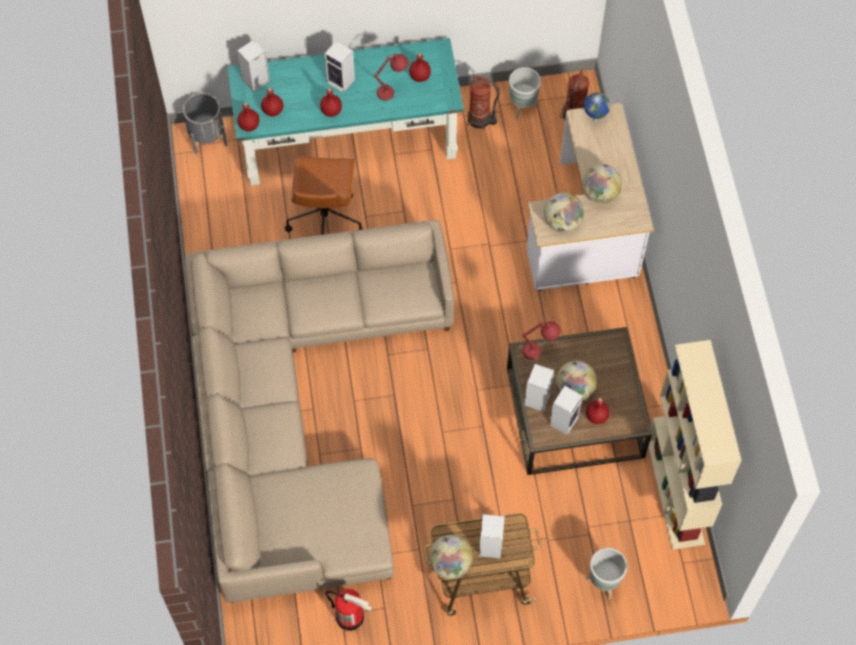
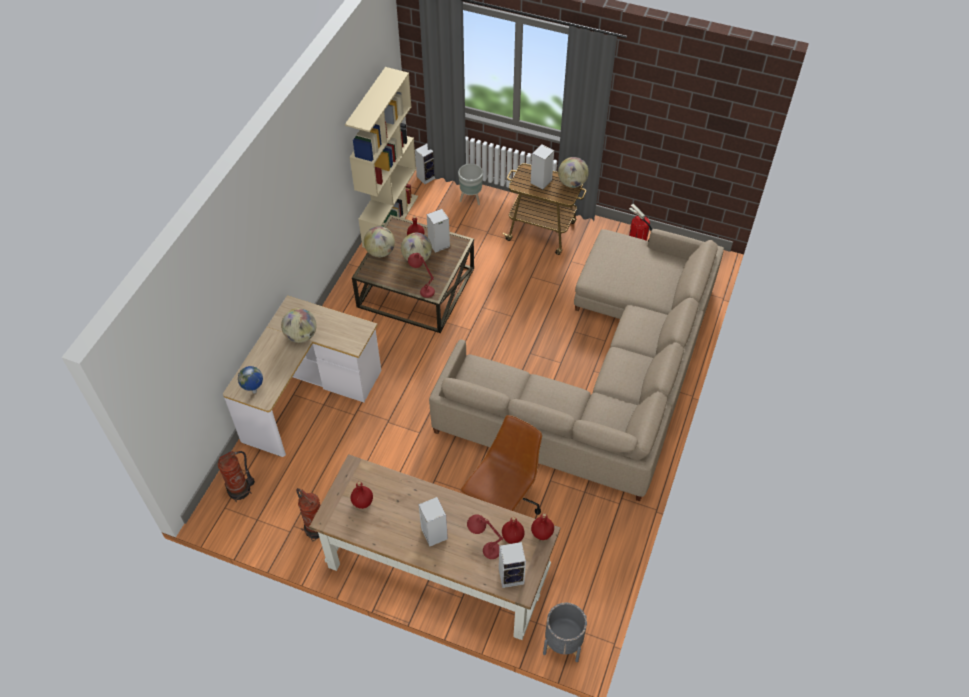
camera: 150 degrees left, 10 degrees down
(331, 111) = (461, 509): red bottle -> none
(349, 139) = (437, 569): turquoise desk -> brown desk
(392, 92) = (396, 500): red table lamp -> red table lamp (484, 548)
(522, 107) = (273, 519): grey planter -> none
(537, 400) = (446, 263): speaker -> speaker (427, 177)
(562, 222) = (346, 329): globe -> globe (380, 252)

